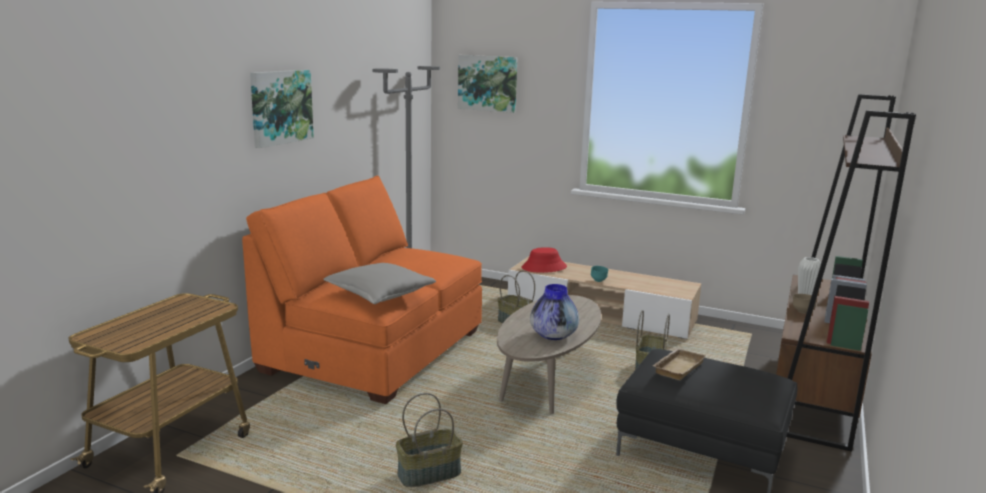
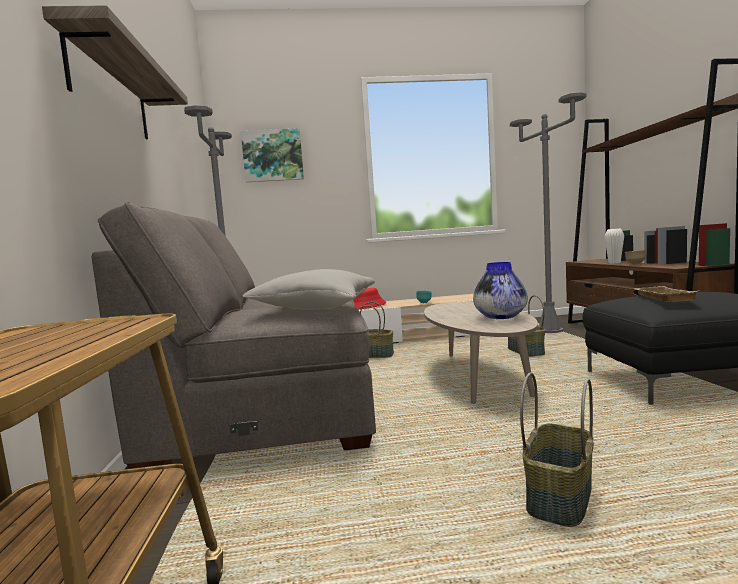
camera: 30 degrees left, 10 degrees down
(280, 107) = (110, 91): picture -> shelf
(376, 350) = (272, 407): orange sofa -> grey sofa
(735, 353) = (549, 331): none -> grey floor lamp

